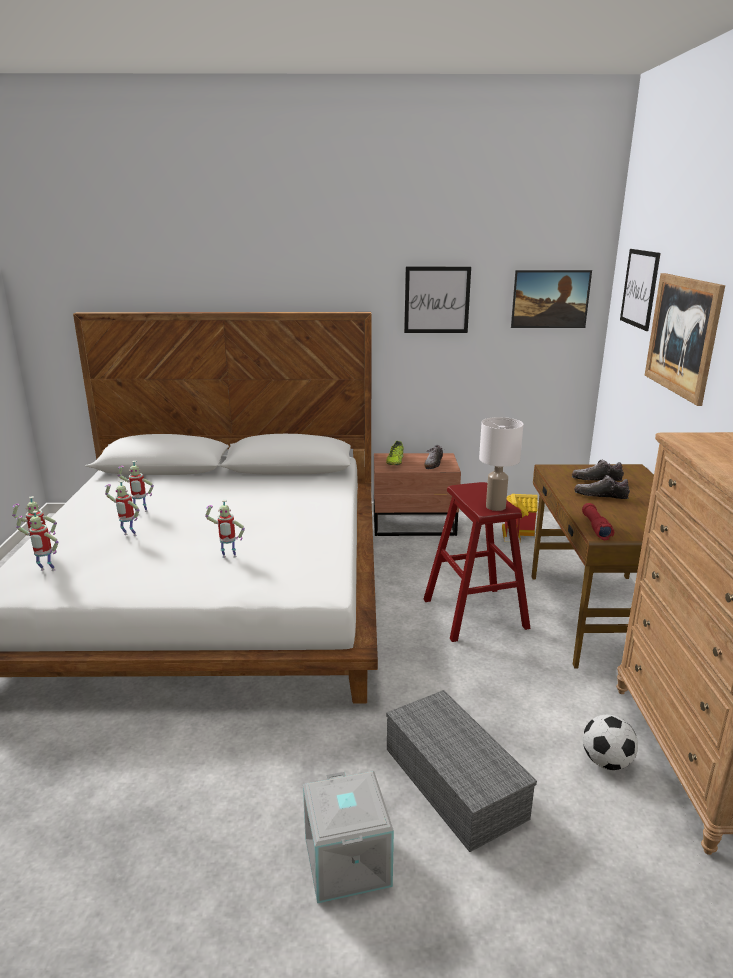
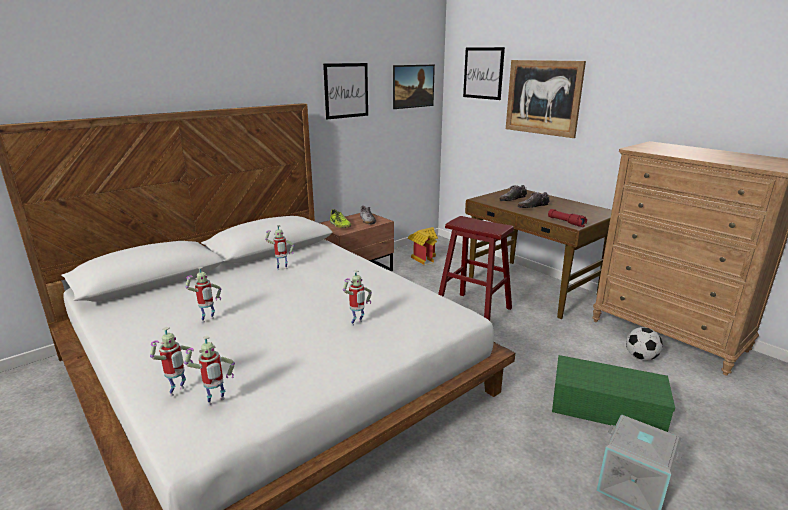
camera: 40 degrees left, 0 degrees up
(128, 535) = (239, 341): toy robot -> toy robot (282, 269)
(451, 781) = (604, 408): grey storage box -> green storage box
(495, 506) = (496, 227): white table lamp -> none

